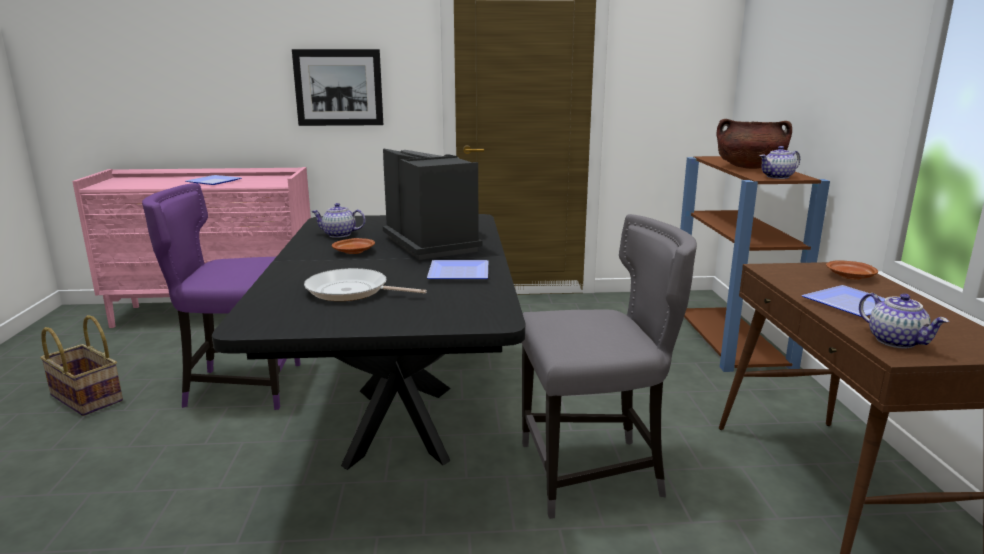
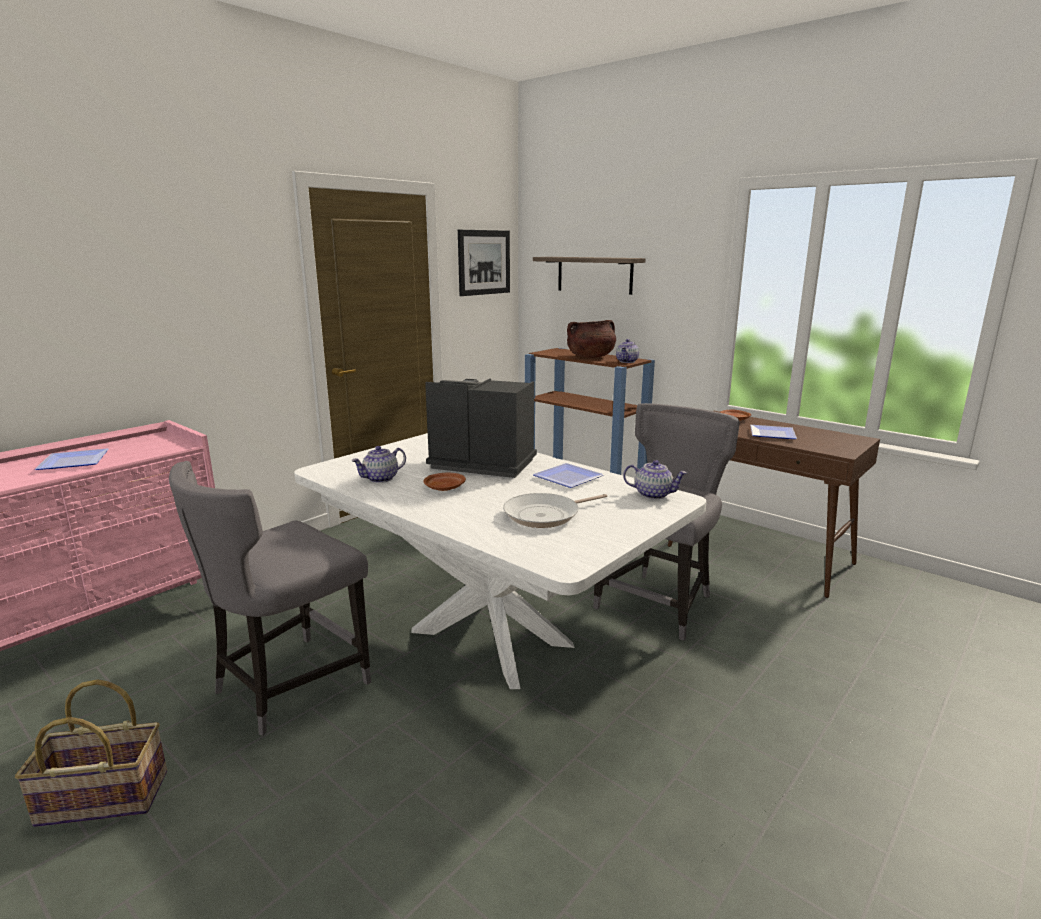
camera: 45 degrees left, 0 degrees up
(241, 387) = (288, 686): purple chair -> grey chair
(338, 87) = (197, 319): picture -> picture (484, 262)
(399, 423) = (491, 638): black dining table -> white dining table
(794, 60) = (594, 275): none -> shelf
(896, 341) = (828, 447): teapot -> teapot (653, 494)

